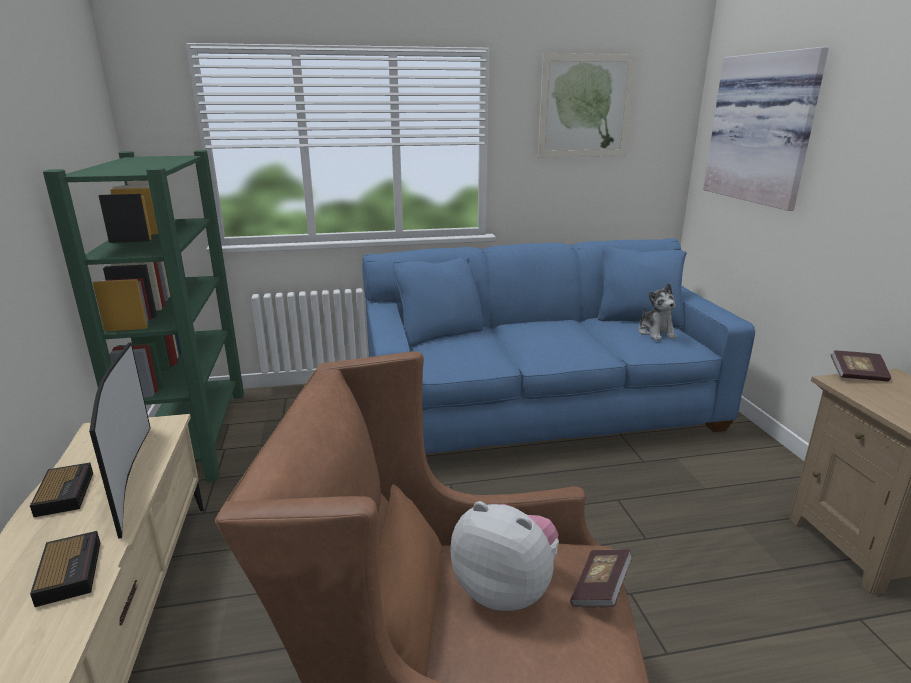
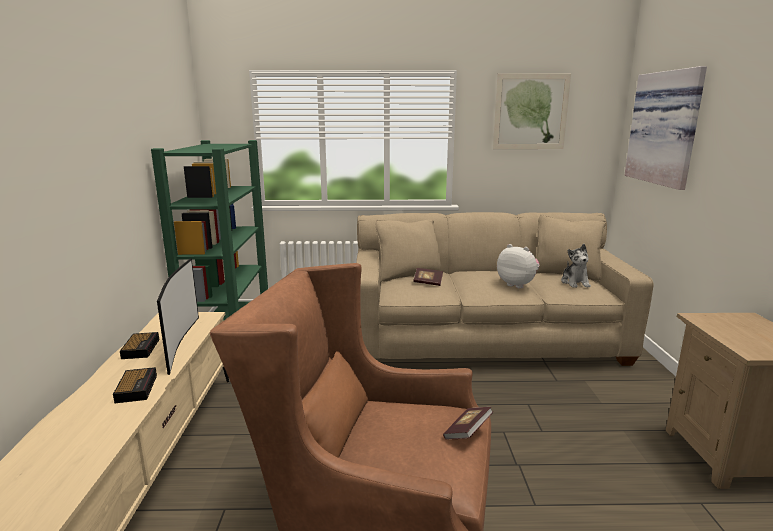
camera: 10 degrees right, 5 degrees down
(505, 589) = (403, 425): plush toy -> plush toy (517, 284)
(541, 410) = (485, 340): blue sofa -> beige sofa
(857, 375) = (716, 315): book -> book (428, 282)

